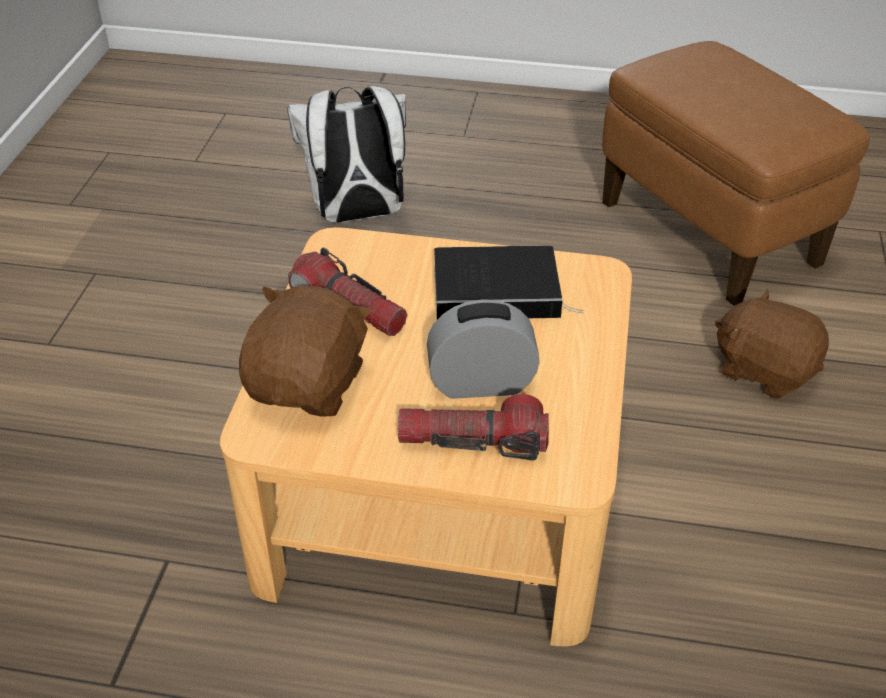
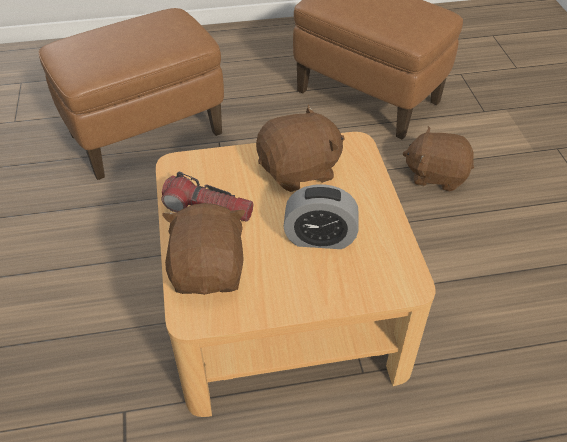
camera: 20 degrees left, 5 degrees up
(357, 215) = (145, 135): white backpack -> brown ottoman
(473, 442) = (335, 280): flashlight -> none
(481, 383) = (320, 238): alarm clock -> alarm clock turned 150 degrees counterclockwise
(500, 290) = (299, 171): book -> brown plush toy

